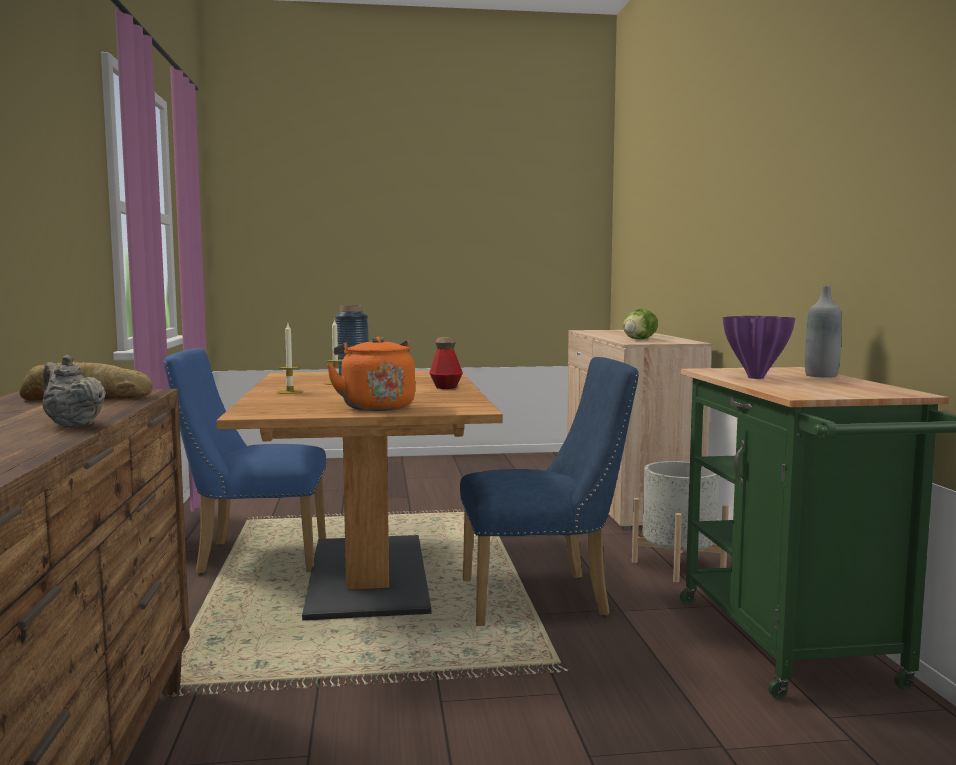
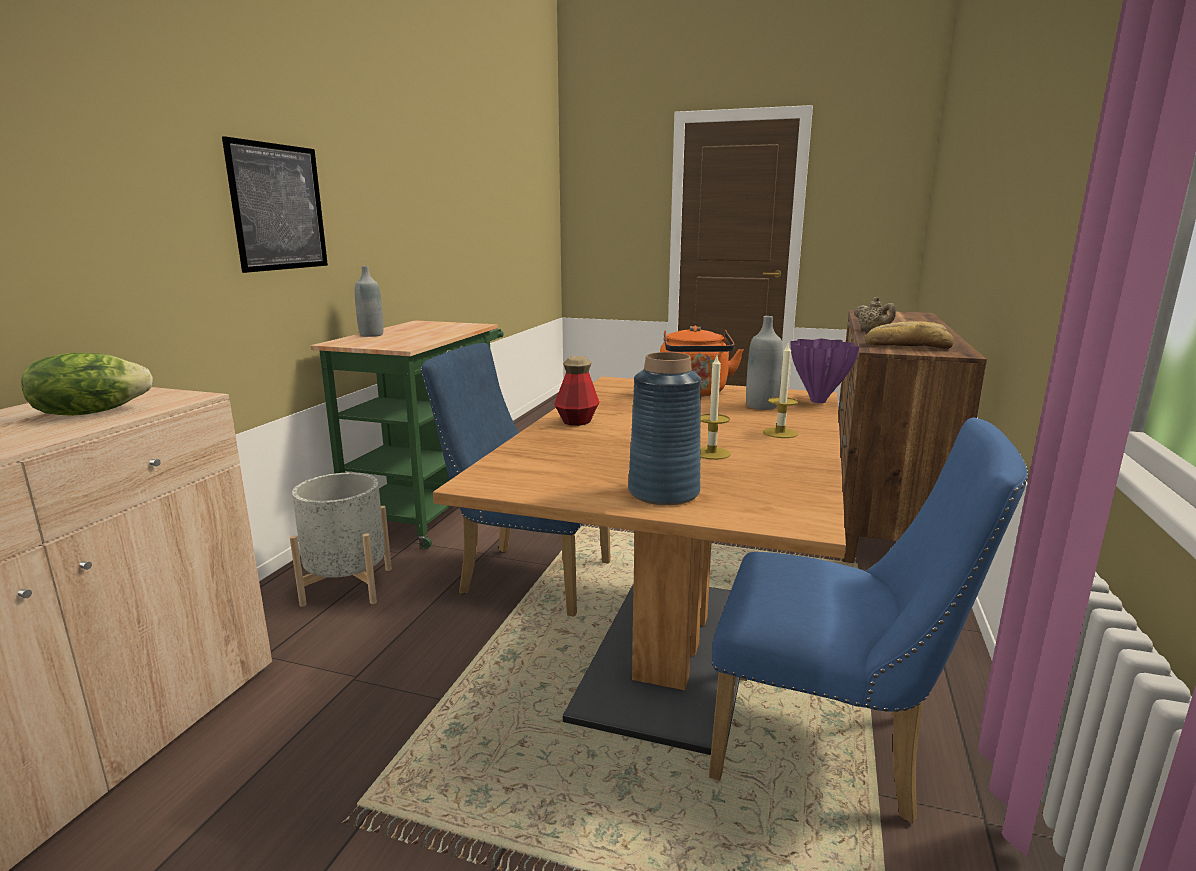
camera: 155 degrees left, 10 degrees up
(304, 403) = (761, 406): none -> grey bottle
(755, 378) = (424, 336): purple vase -> purple vase (818, 401)
(813, 221) = (278, 207): none -> picture

